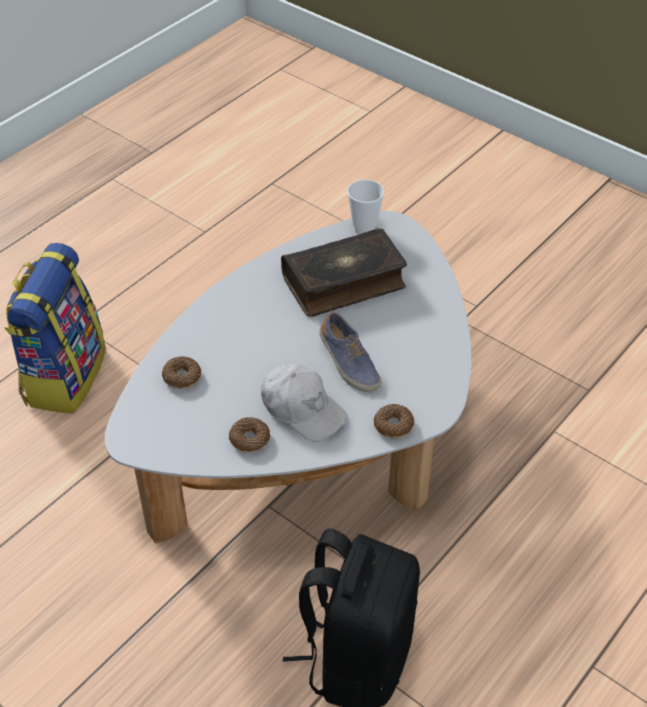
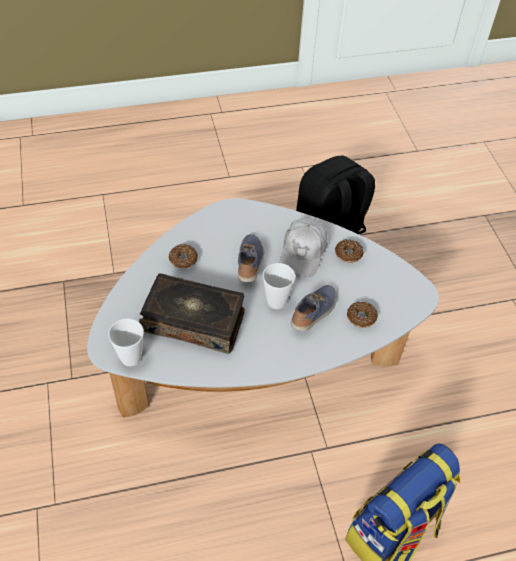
camera: 145 degrees left, 5 degrees up
(234, 353) = (314, 313): none -> shoe
(283, 342) = (276, 301): none -> cup
(303, 409) = (303, 252): white cap -> white cap turned 150 degrees counterclockwise
(393, 425) = (261, 215): donut -> donut (183, 259)

